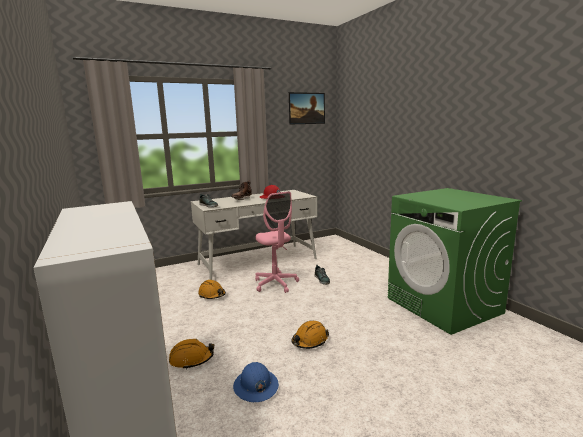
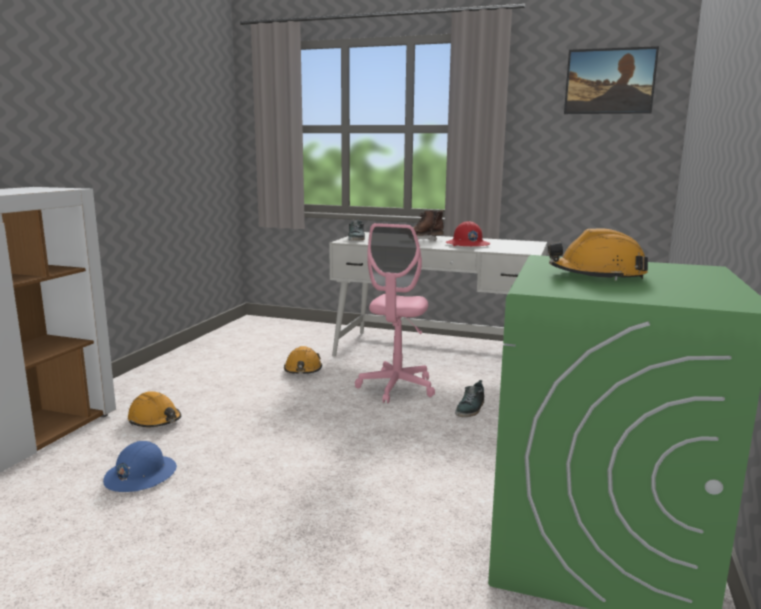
camera: 45 degrees right, 0 degrees up
(309, 341) = (282, 467): orange hard hat -> orange hard hat (597, 275)

